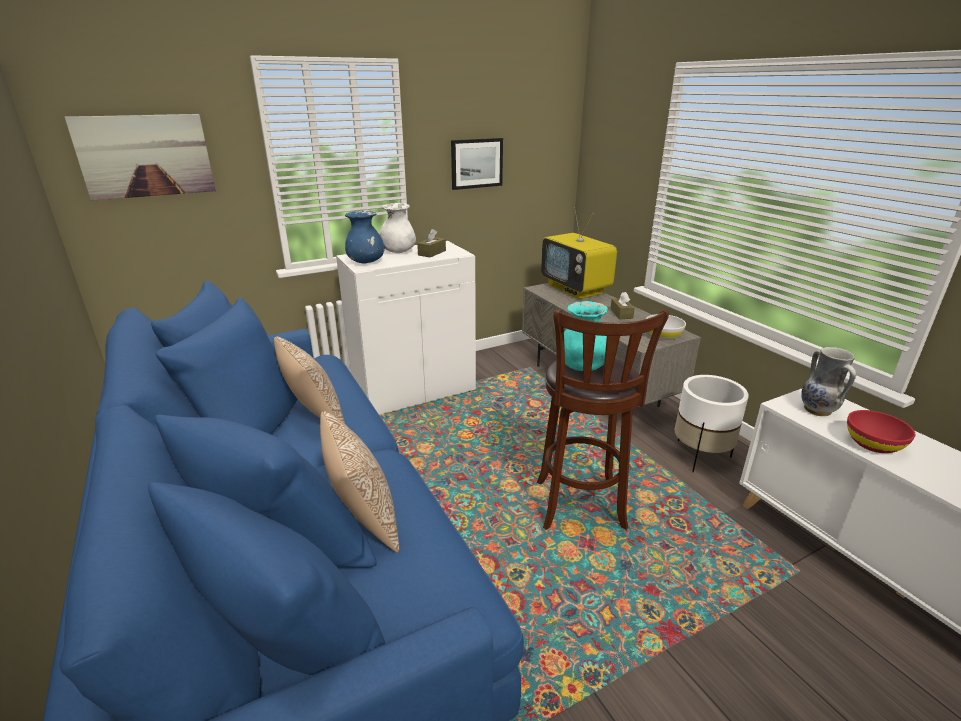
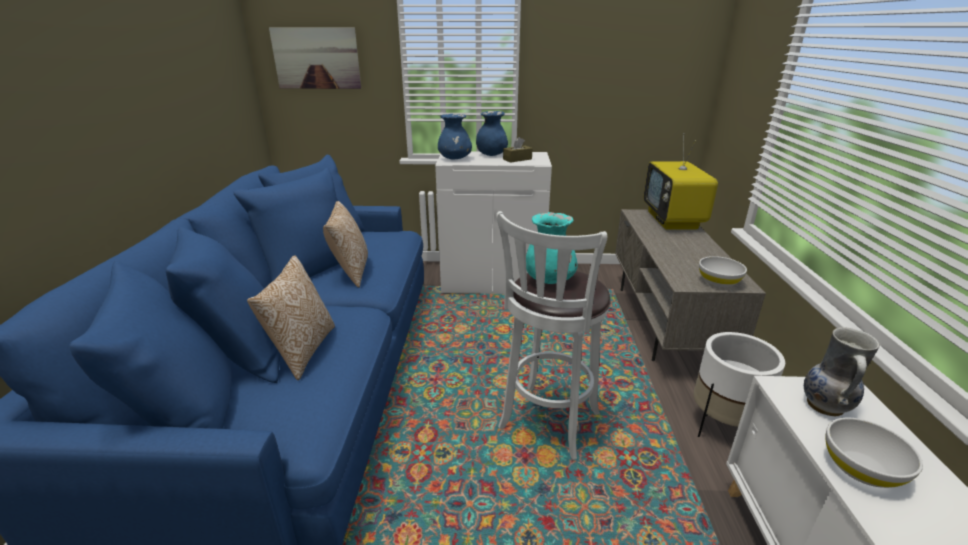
camera: 30 degrees right, 0 degrees up
(398, 252) = (491, 155): white vase -> blue vase
(476, 163) = (593, 81): picture -> none
(580, 509) = (547, 424): brown stool -> white stool
(621, 314) = (696, 251): brown tissue box -> none
(872, 444) = (861, 468): red bowl -> white bowl

